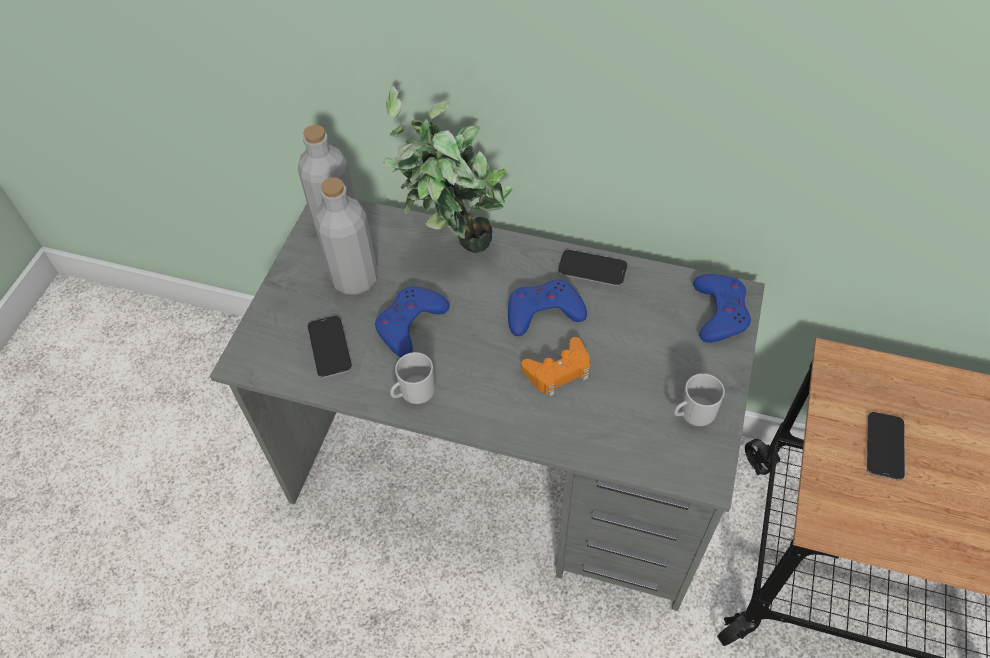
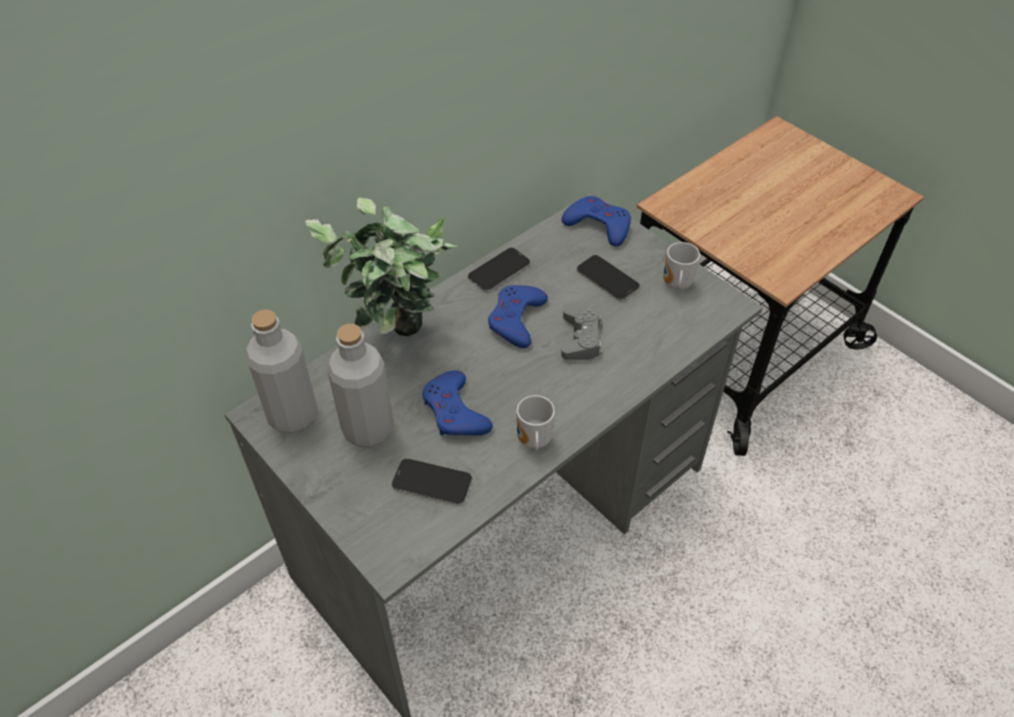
camera: 60 degrees left, 5 degrees down
(558, 371) = (581, 339): orange game controller -> grey game controller
(884, 446) = (744, 222): phone -> phone (607, 279)

